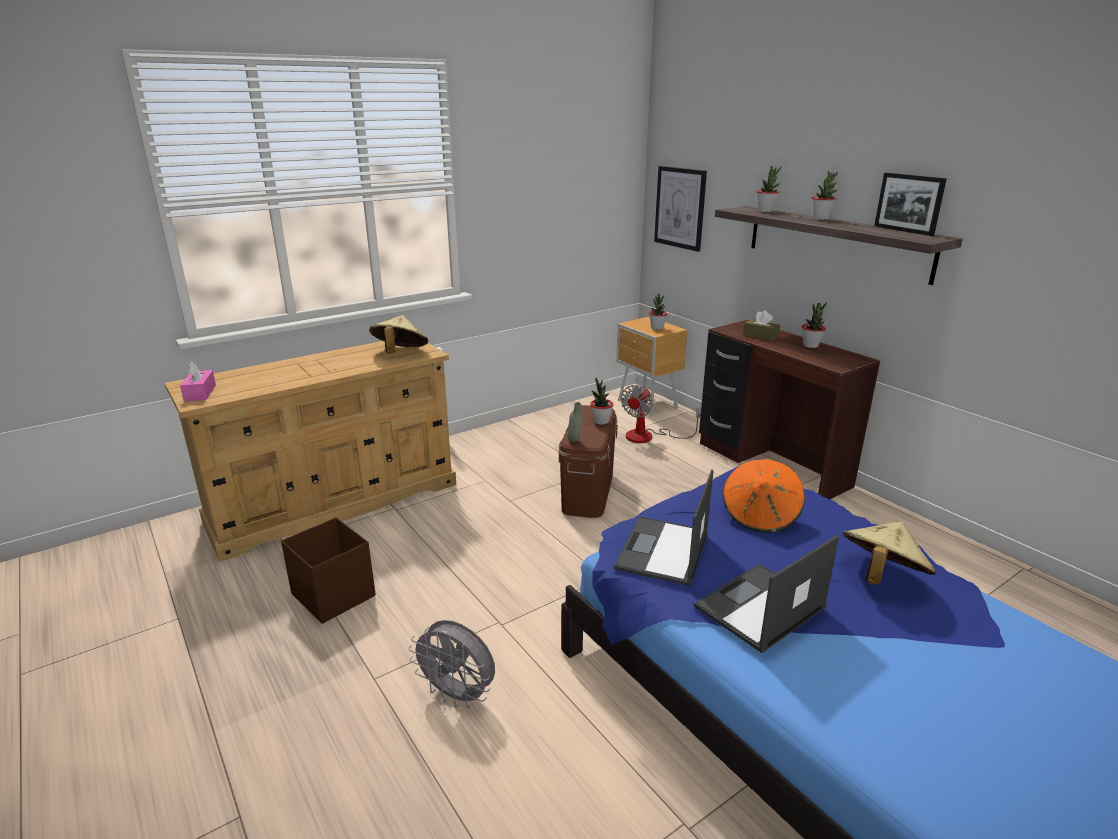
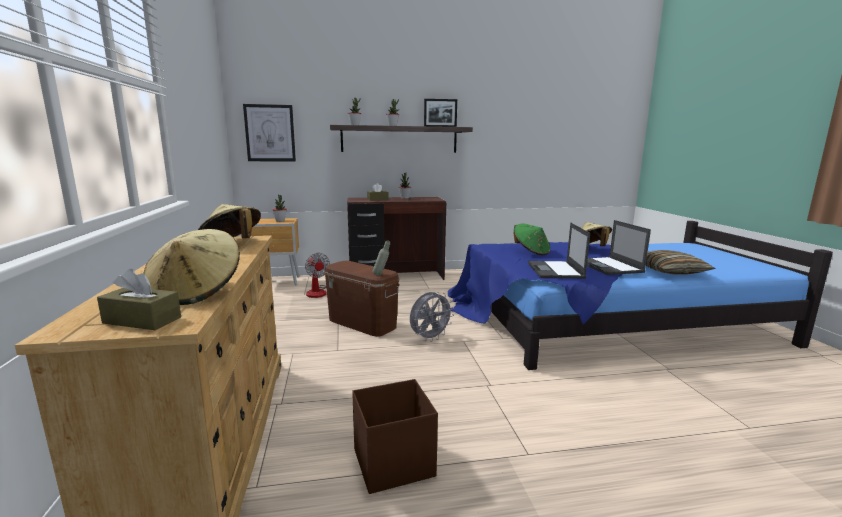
camera: 65 degrees left, 10 degrees down
(200, 393) = (142, 320): pink tissue box -> brown tissue box
(256, 387) = (196, 292): none -> beige hat
(458, 695) = (559, 416): grey fan -> grey fan (430, 338)
(601, 421) = (361, 265): potted plant -> none
(662, 551) = (555, 270): laptop -> laptop turned 45 degrees clockwise
(760, 516) = (531, 252): orange hat -> green hat
(840, 697) = (669, 271): none -> pillow

